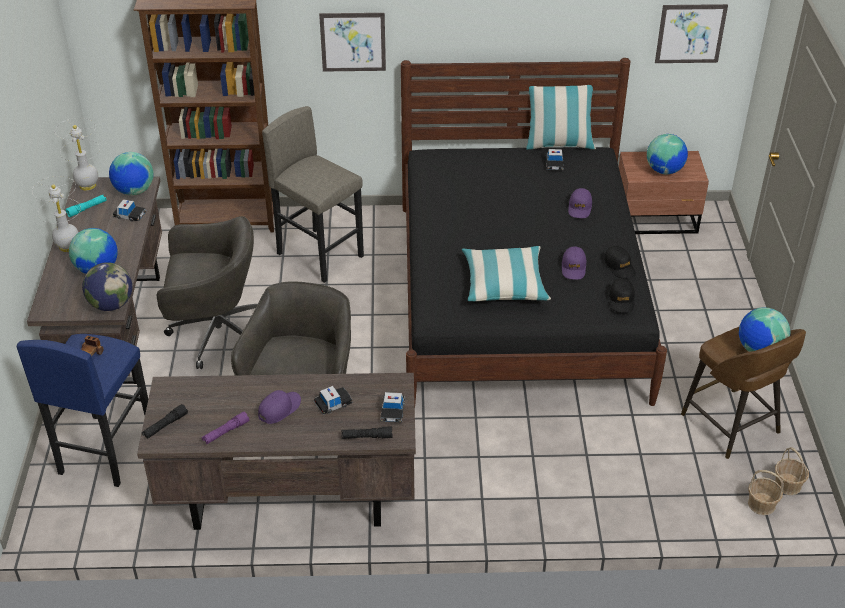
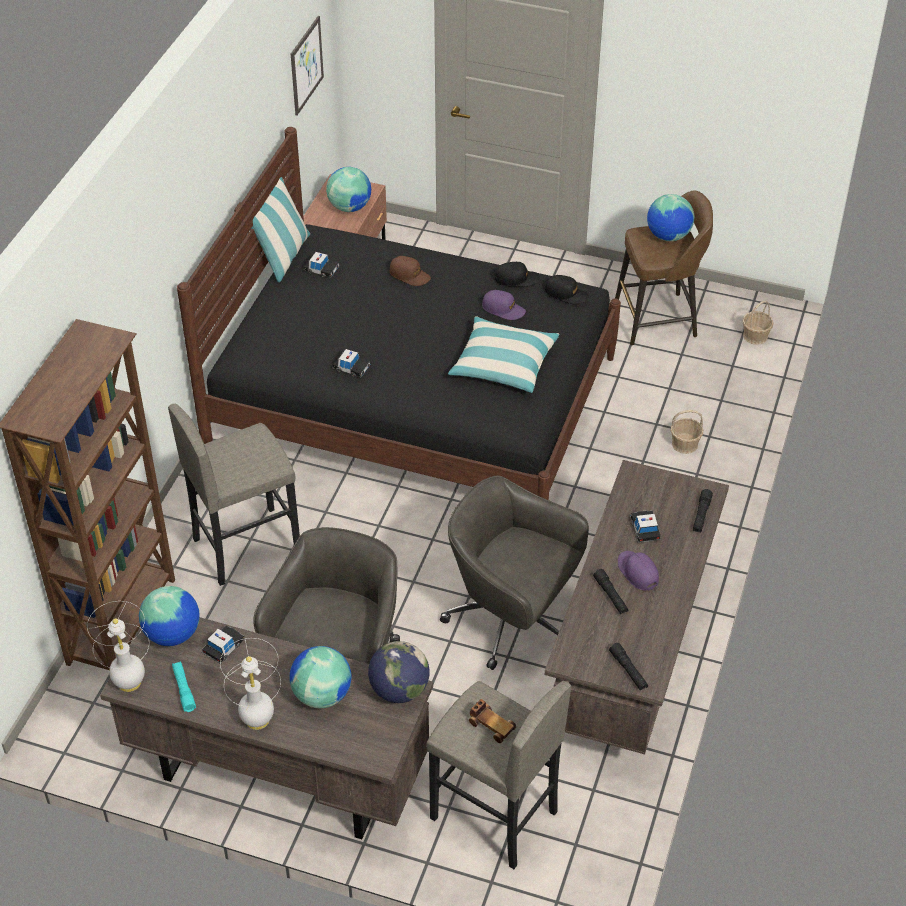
camera: 70 degrees left, 5 degrees up
(105, 450) = (493, 816): blue stool -> grey stool
(226, 432) = (656, 621): purple flashlight -> none
(246, 398) = (610, 595): none -> black flashlight
(353, 42) = (140, 307): picture -> none
(392, 411) = (672, 488): toy car -> toy car (351, 367)
(580, 208) = (409, 275): purple cap -> brown cap
(787, 485) = (739, 312): basket -> basket (685, 444)

